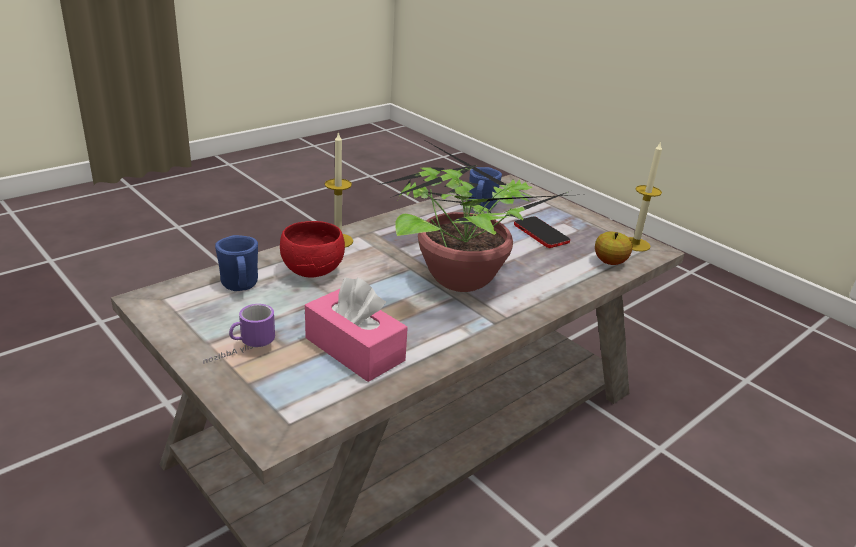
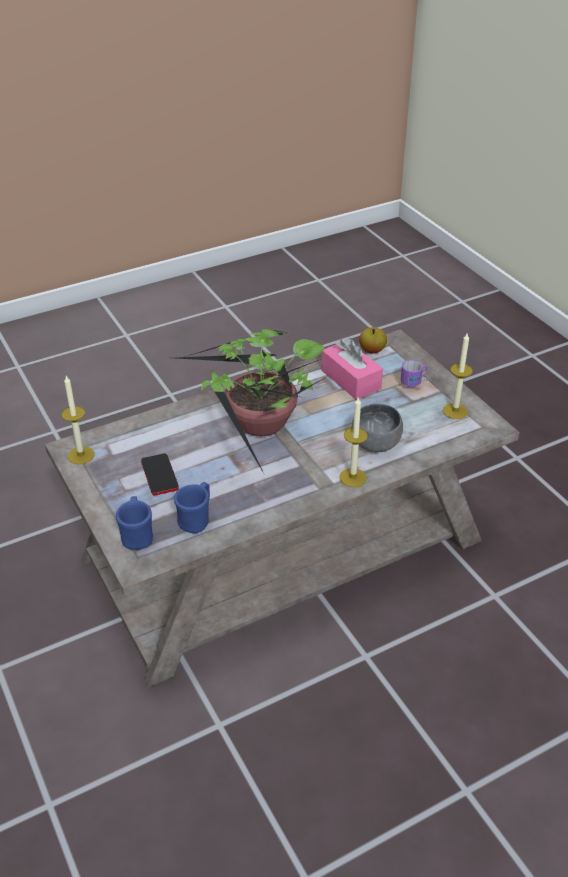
camera: 165 degrees left, 10 degrees up
(195, 315) = (455, 411): none -> candle
(240, 286) = (429, 433): blue mug -> blue mug (137, 536)
(312, 270) = (376, 445): red bowl -> grey bowl
(610, 262) = (124, 436): apple -> apple (372, 350)

